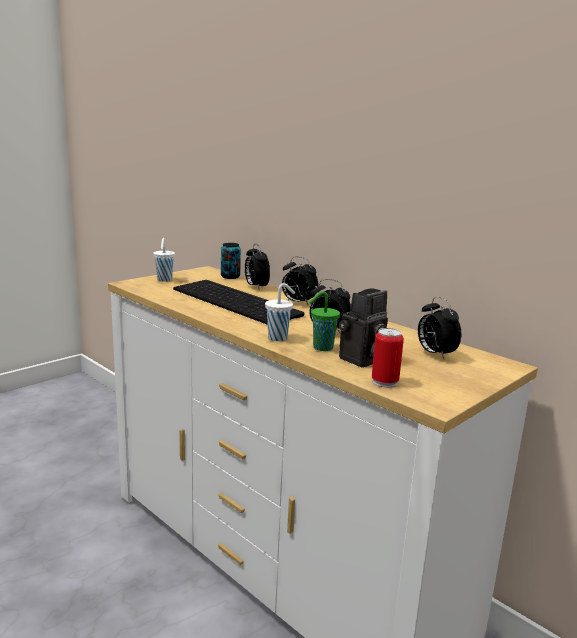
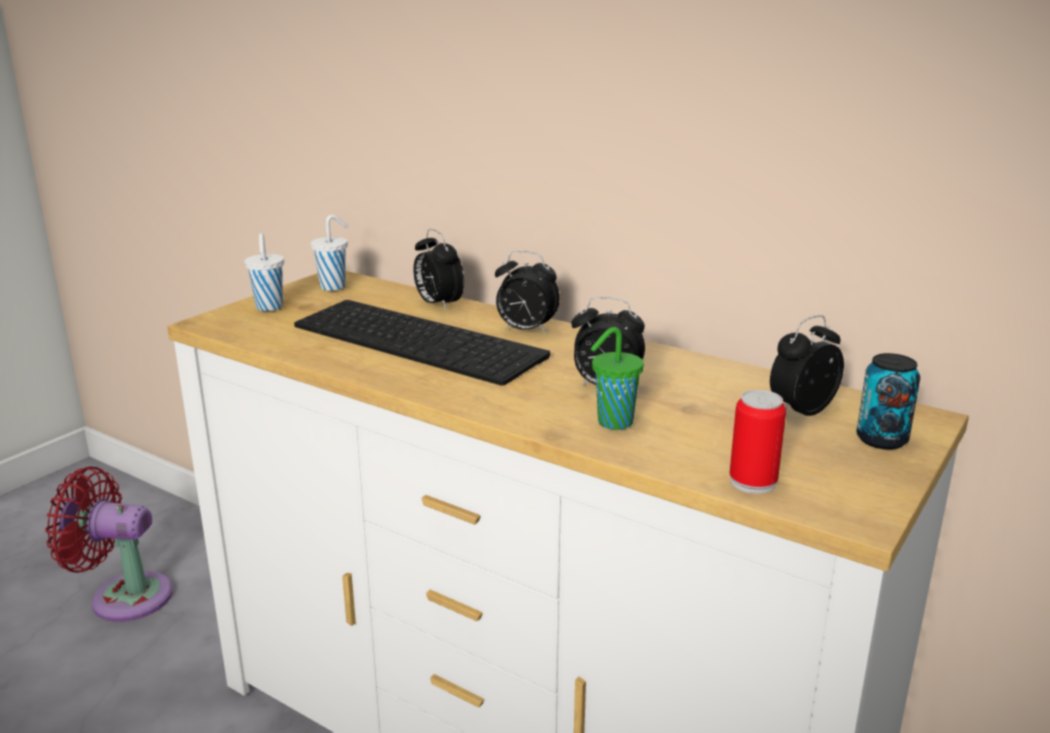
camera: 10 degrees left, 5 degrees up
(79, 443) = (124, 596): none -> red fan
(230, 277) = (383, 287): can -> can (881, 439)
(279, 338) = (530, 411): white cup -> white cup (334, 287)
(361, 360) = (692, 441): camera -> none
(435, 354) = (801, 411): alarm clock -> alarm clock turned 90 degrees clockwise

